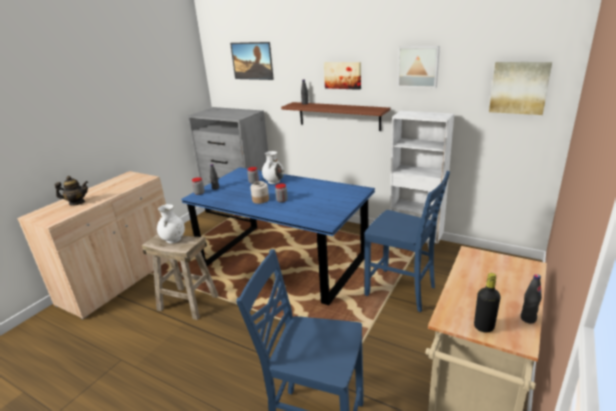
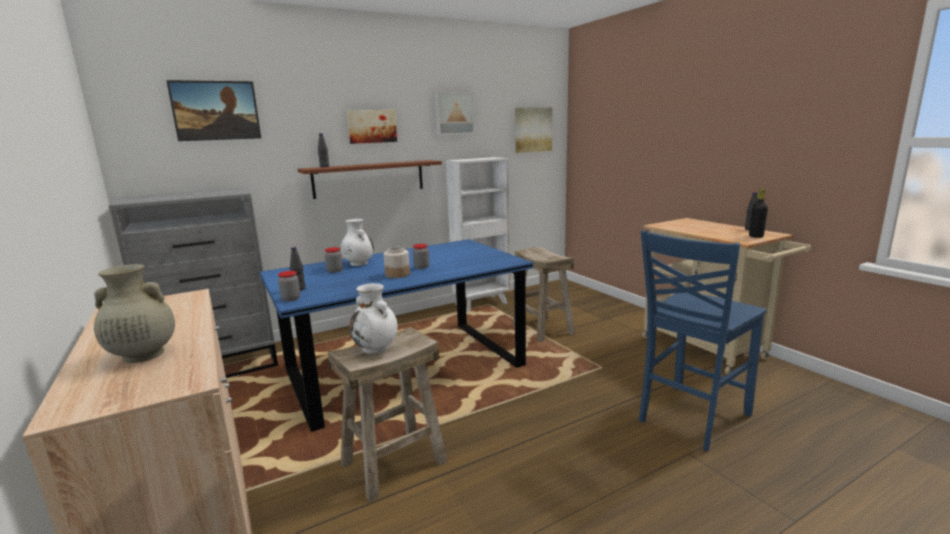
camera: 60 degrees left, 10 degrees down
(77, 203) = (142, 355): teapot -> beige vase
(401, 291) = (543, 329): blue chair -> beige stool

